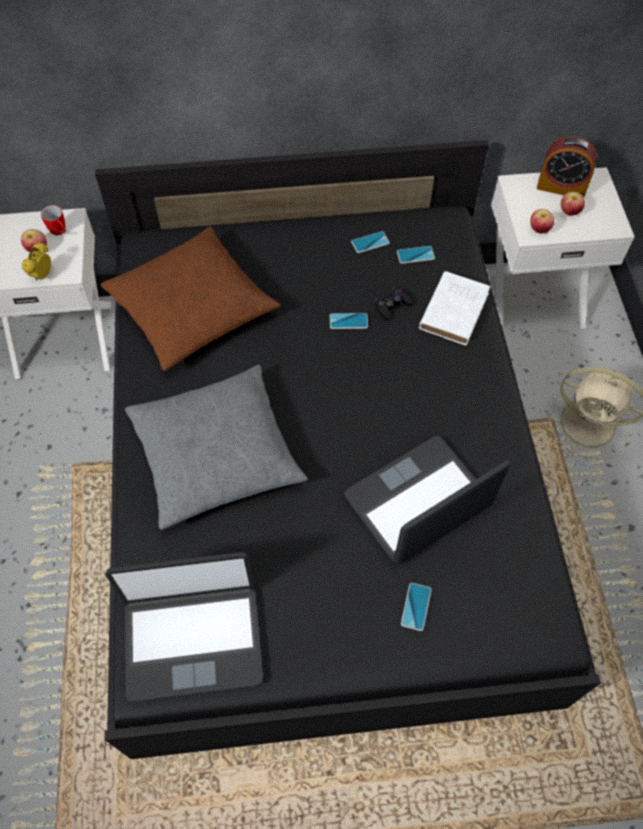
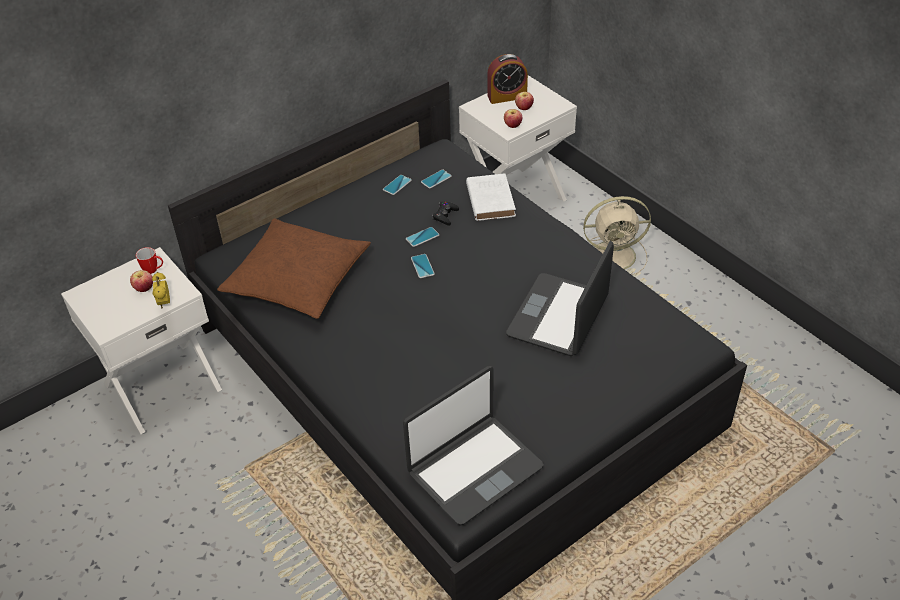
camera: 30 degrees left, 15 degrees down
(215, 454) = (394, 357): grey pillow -> none
(416, 606) = (606, 374): phone -> phone (422, 266)

